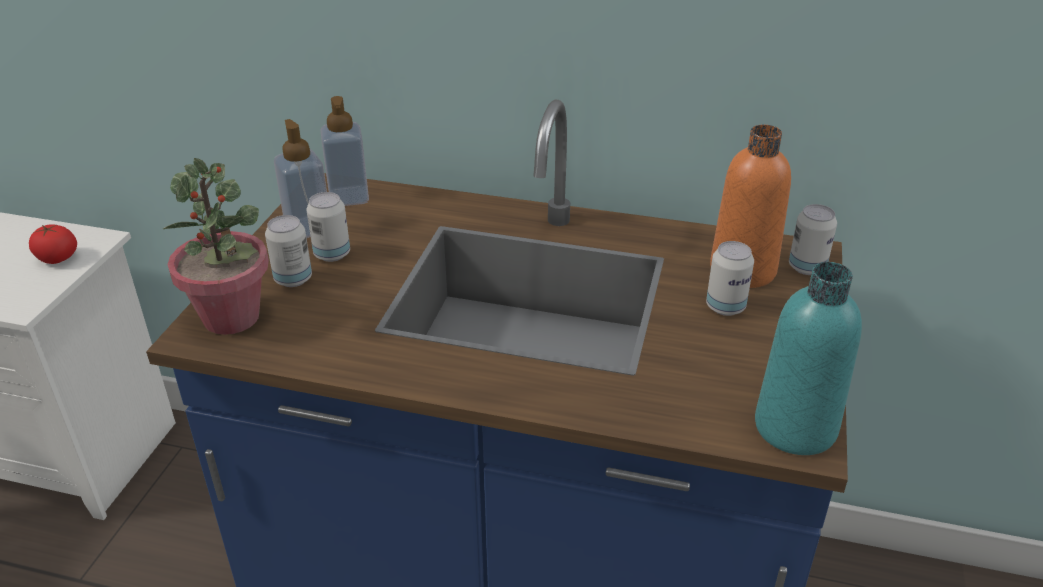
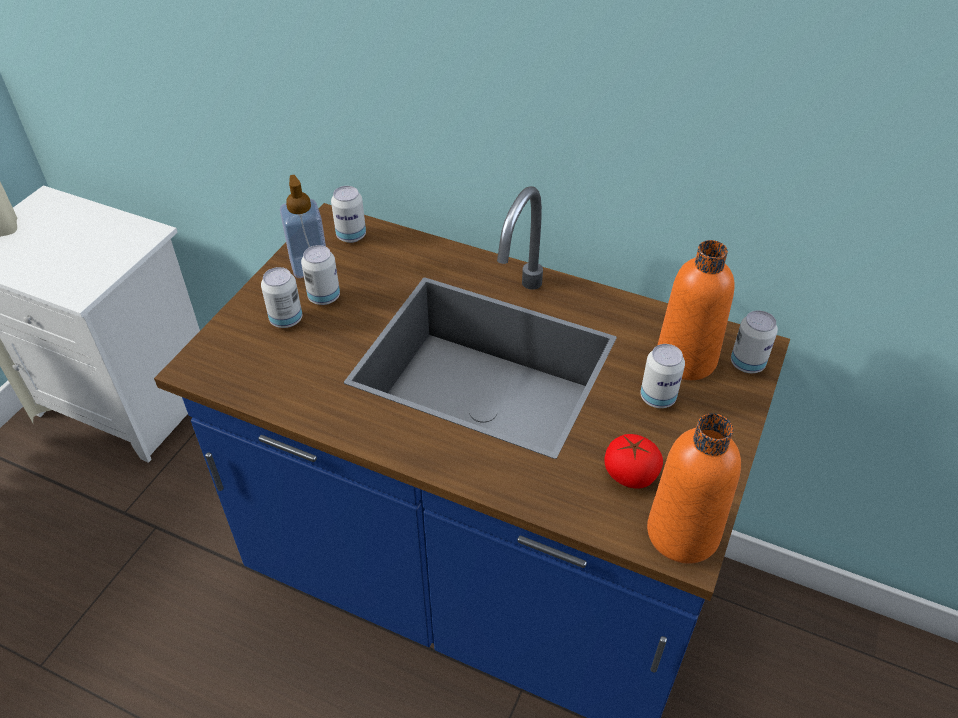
camera: 10 degrees right, 10 degrees up
(57, 258) = (113, 248): tomato -> tomato (630, 475)
(232, 317) = (228, 353): potted plant -> none
(349, 197) = (351, 236): soap dispenser -> can
(795, 427) = (682, 533): turquoise bottle -> orange bottle

